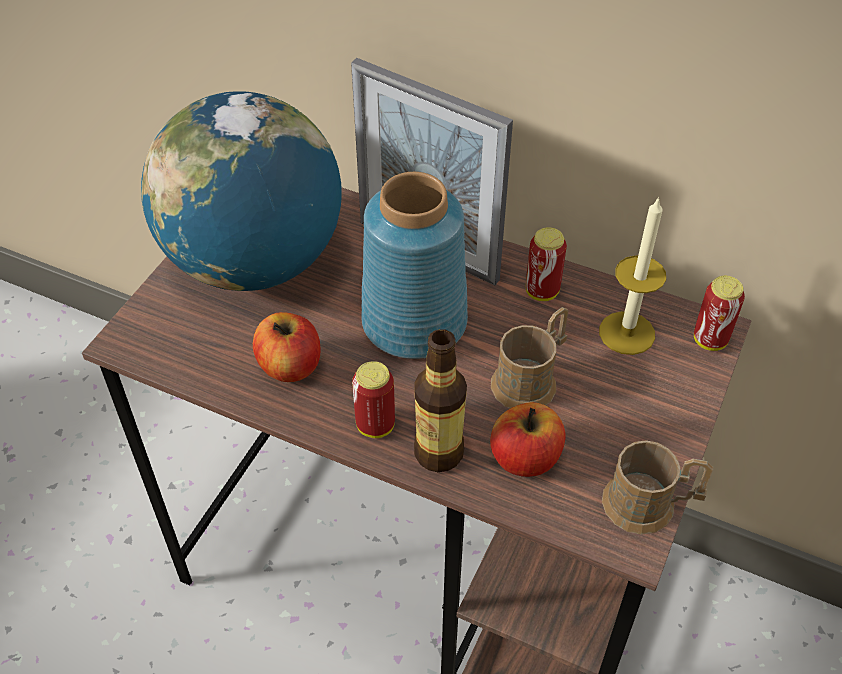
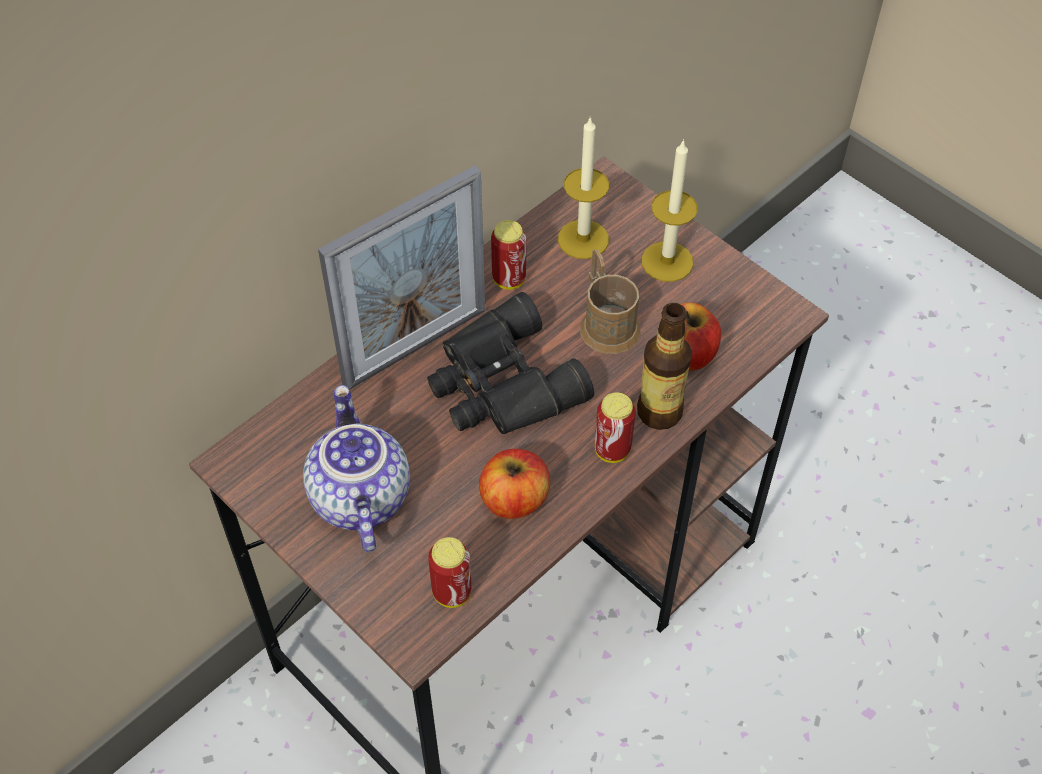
camera: 70 degrees left, 5 degrees up
(255, 262) = (357, 497): globe -> teapot
(414, 321) = (501, 385): blue vase -> black binoculars
(640, 409) = (667, 261): none -> candle
(649, 504) = (759, 291): brown mug -> none
(710, 340) = (614, 189): can -> can (452, 592)

